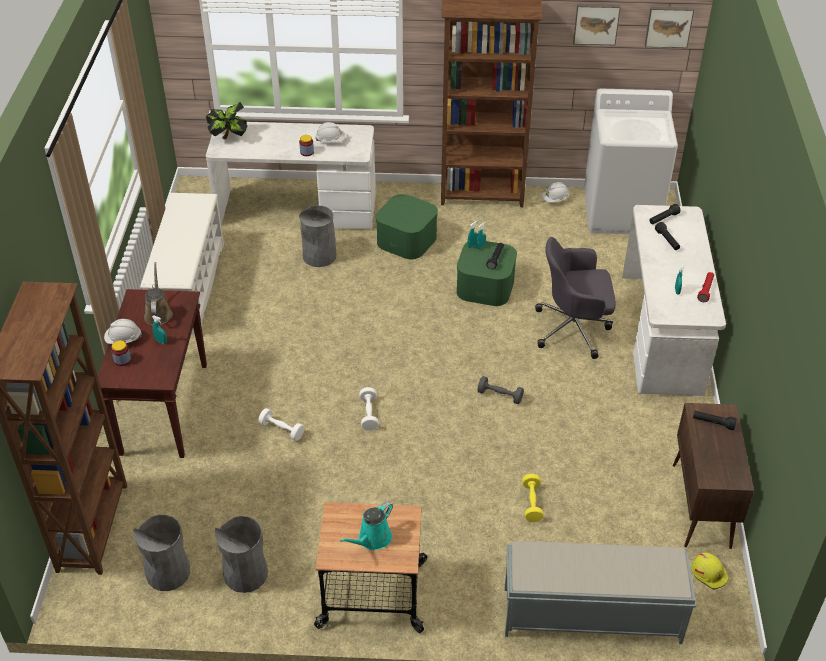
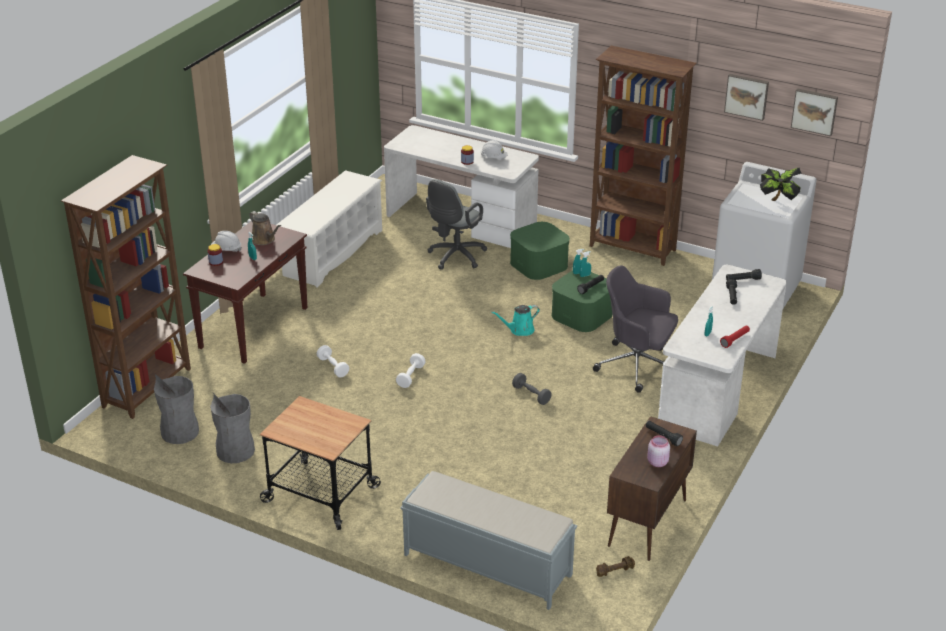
camera: 25 degrees right, 10 degrees down
(158, 313) = (264, 240): brown watering can -> brown watering can turned 120 degrees clockwise
(229, 138) = (412, 138): potted plant -> potted plant (778, 201)
(319, 256) = (455, 257): grey trash can -> grey office chair
(372, 539) = (316, 429): turquoise watering can -> turquoise watering can (519, 330)
(532, 503) = (498, 476): yellow dumbbell -> none
(555, 199) = (699, 267): white hard hat -> none
(709, 573) = (614, 571): yellow hard hat -> brown dumbbell
(729, 456) = (657, 462): none -> pink jar

